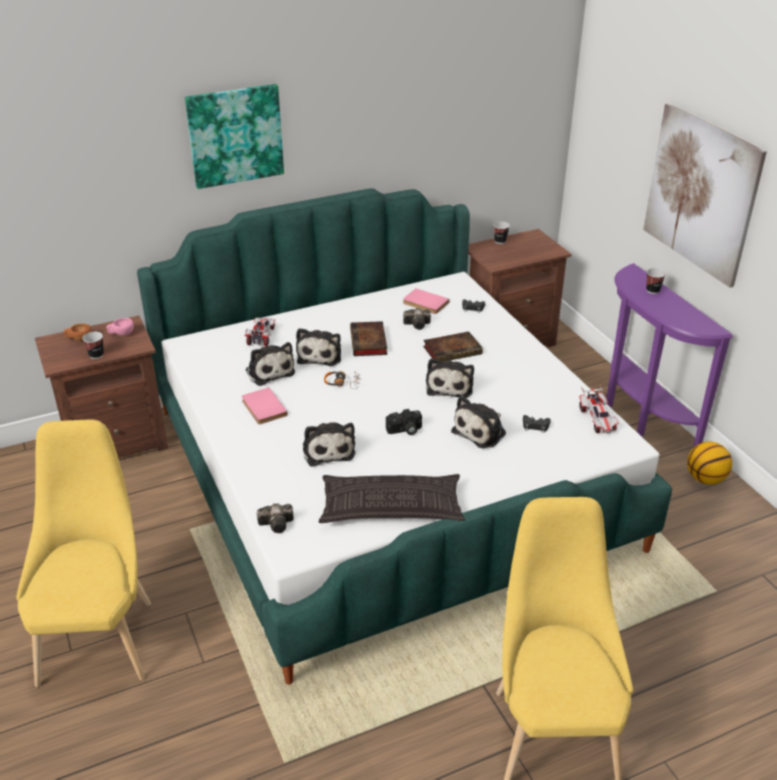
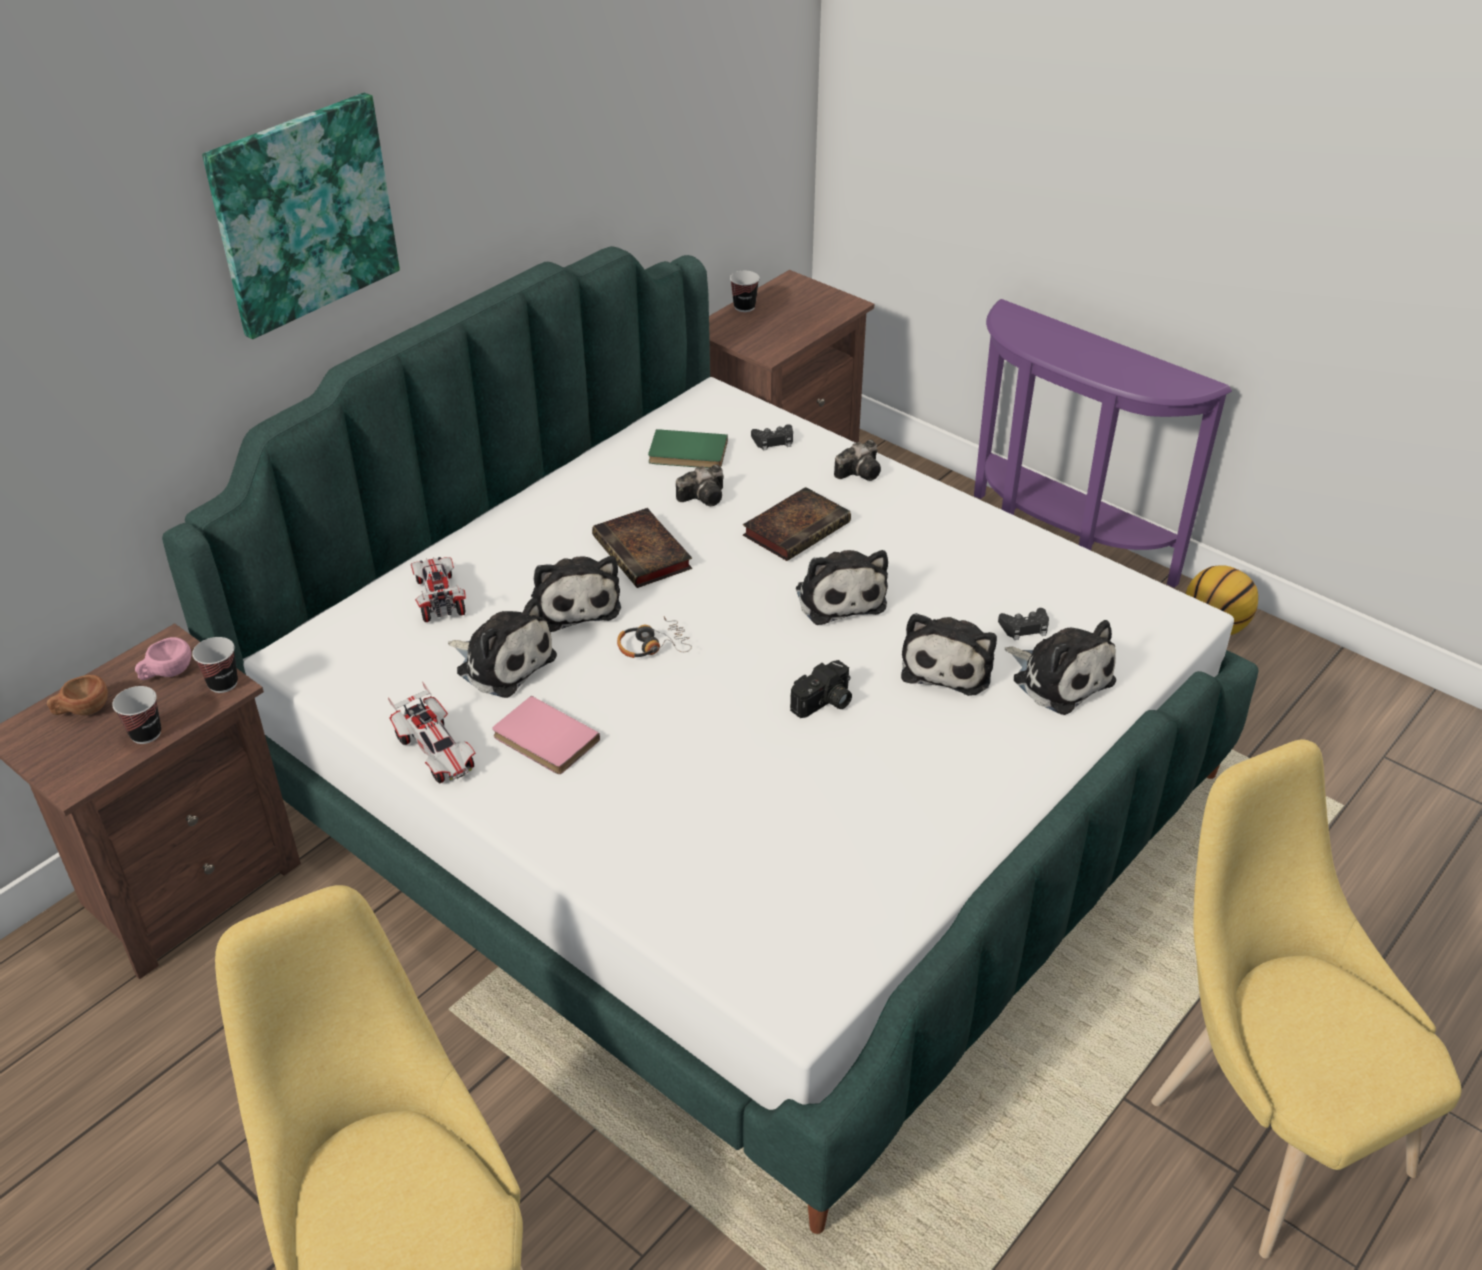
camera: 25 degrees left, 5 degrees up
(278, 524) = (736, 959): camera -> camera (861, 472)
(328, 449) = (720, 783): plush toy -> plush toy (1059, 678)
(391, 507) = (905, 854): pillow -> none
(425, 303) = (687, 454): pink book -> green book
(597, 420) = (1108, 587): toy car -> toy car (436, 752)
(652, 290) = (1065, 340): cup -> cup (223, 683)
(701, 194) = (1134, 161): picture -> none

